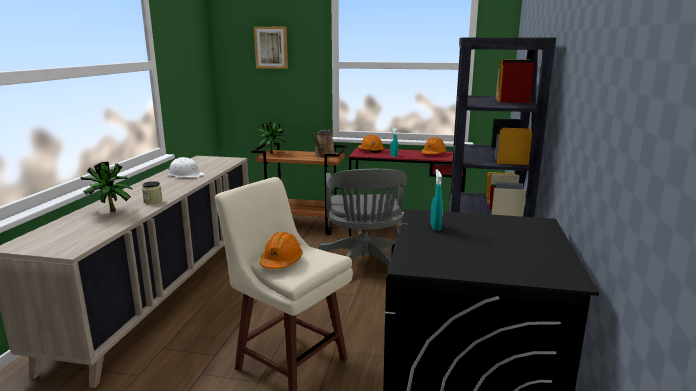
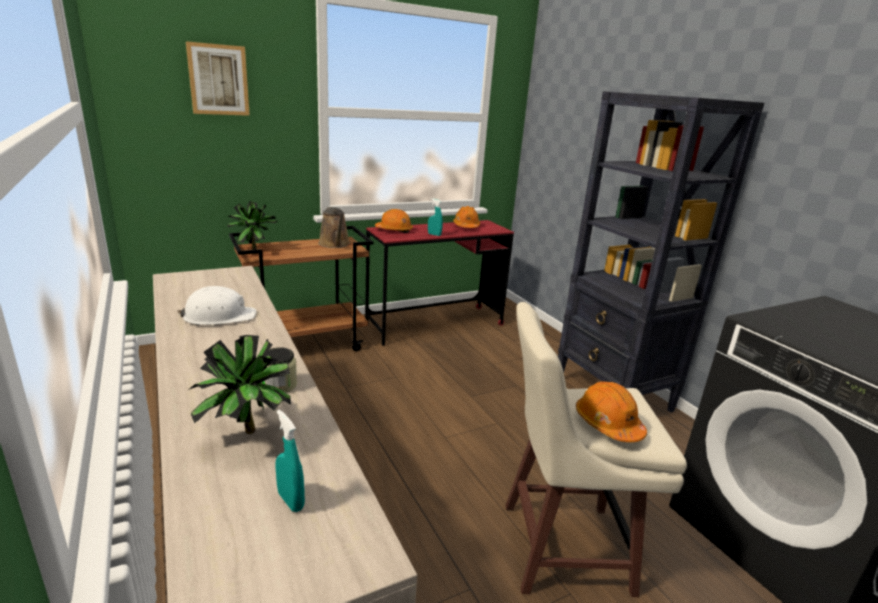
camera: 40 degrees left, 5 degrees up
(364, 264) = (451, 378): grey office chair -> none
(435, 227) = (807, 333): turquoise spray bottle -> turquoise spray bottle (290, 501)

